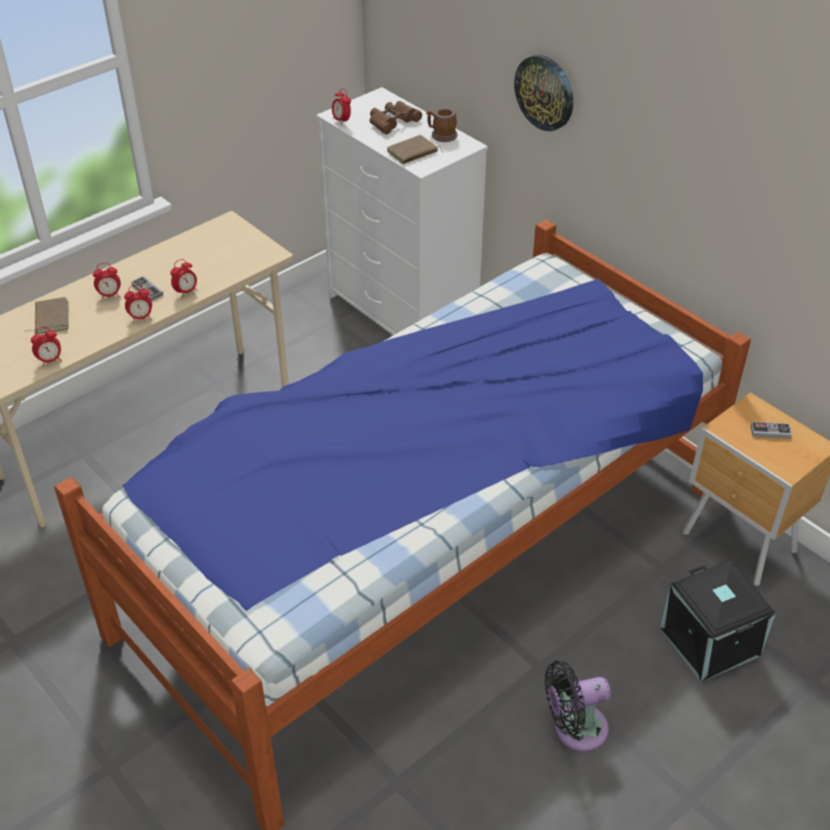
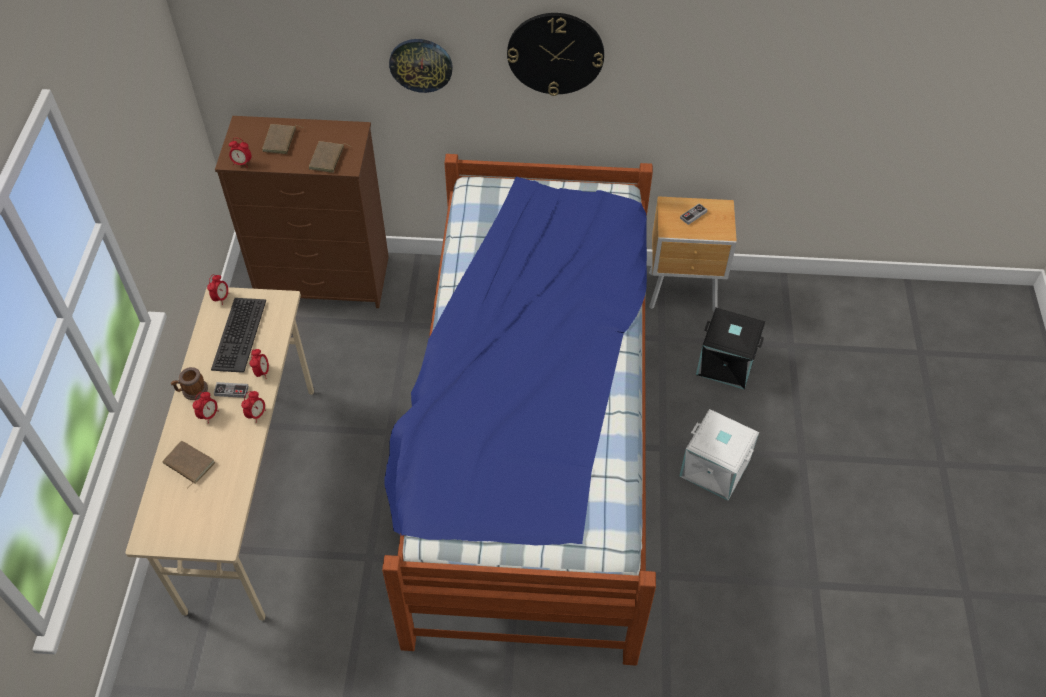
camera: 45 degrees left, 10 degrees up
(50, 361) = (235, 494): alarm clock -> alarm clock (221, 298)
(206, 256) = (238, 335): none -> keyboard
(393, 122) = (281, 141): brown binoculars -> brown book
(403, 313) = (325, 278): white dresser -> brown dresser
(441, 135) = (329, 132): mug -> mug (192, 391)
(575, 729) = (715, 467): black fan -> white storage box
(675, 131) = (555, 53): none -> wall clock

